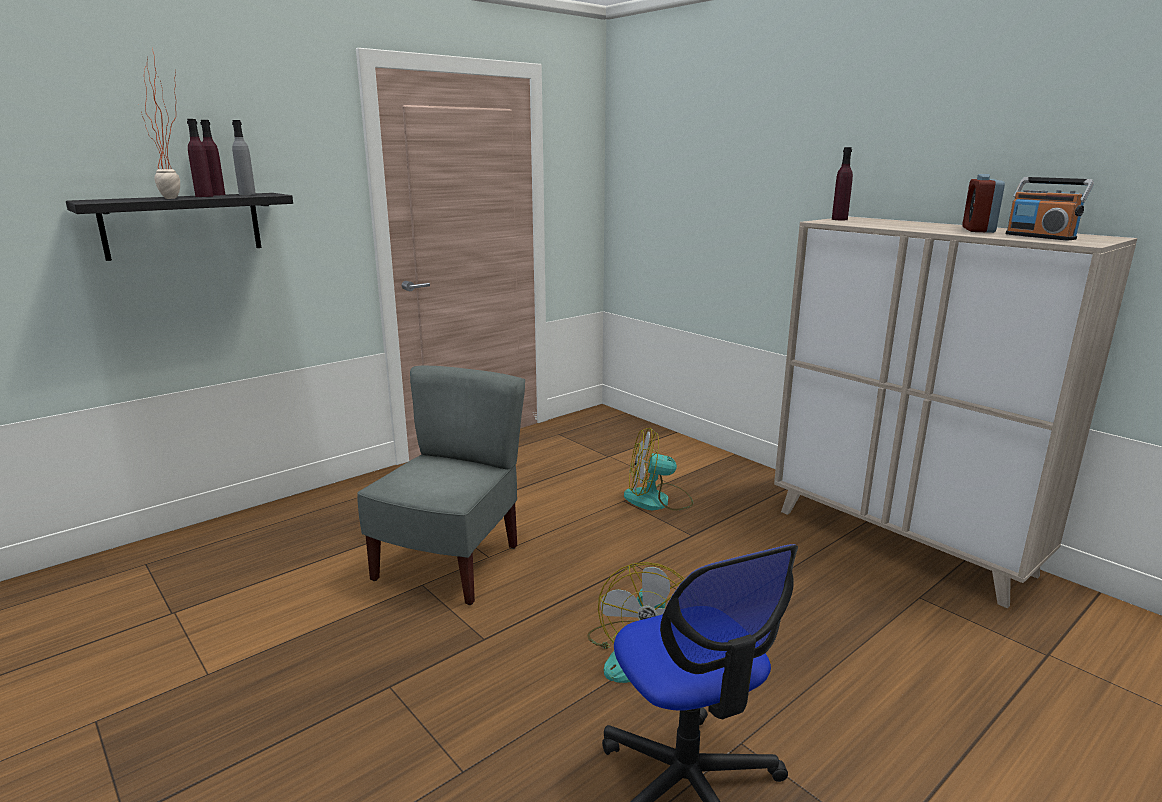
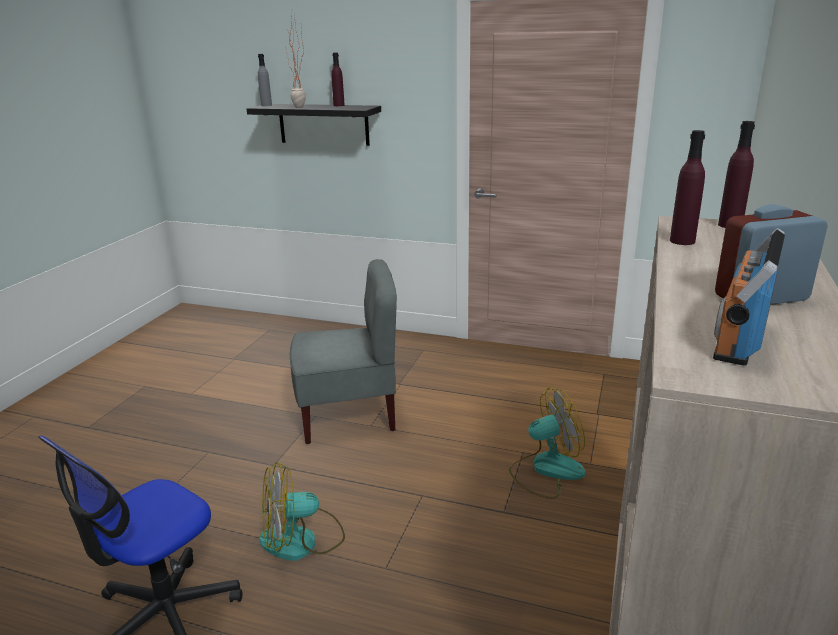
camera: 60 degrees right, 5 degrees up
(204, 196) = (323, 107): purple bottle -> purple bottle (682, 241)
(247, 194) = (351, 107): grey bottle -> grey bottle (266, 105)
(657, 500) = (546, 470): fan -> fan turned 105 degrees clockwise

